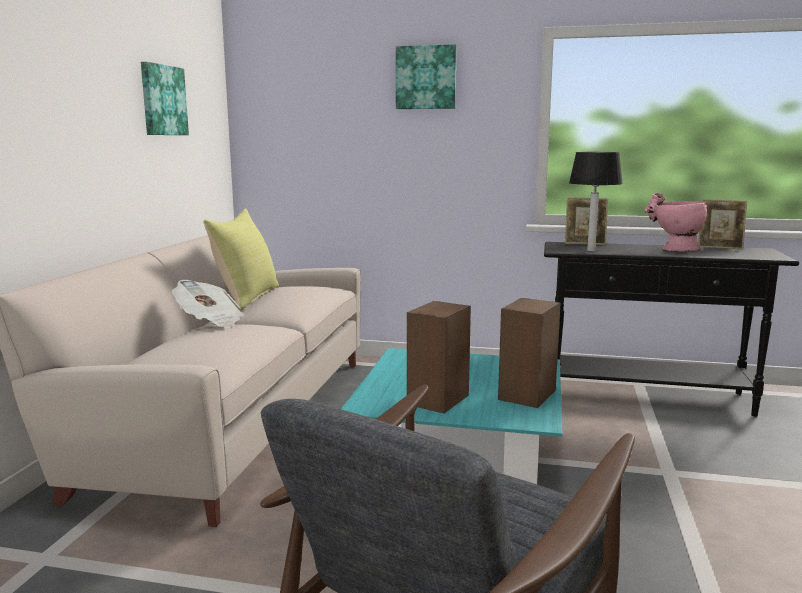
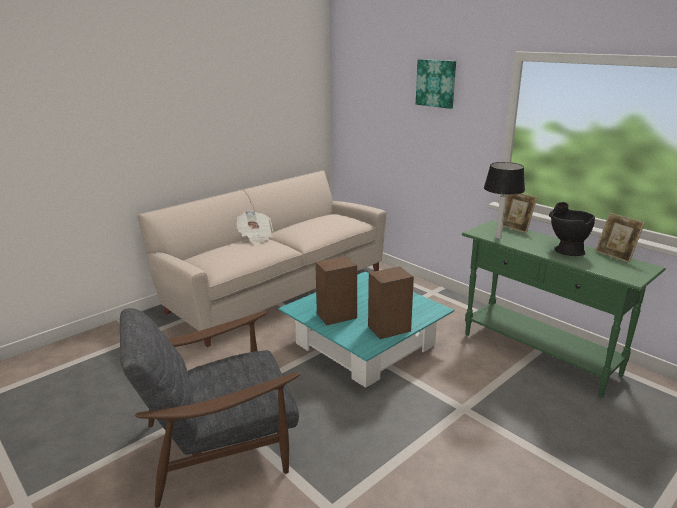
camera: 35 degrees right, 10 degrees up
(162, 100) = (266, 98): picture -> none
(247, 297) = (302, 220): yellow pillow -> none
(648, 397) = (539, 354): black console table -> green console table
(673, 250) = (564, 250): pink vase -> black vase

